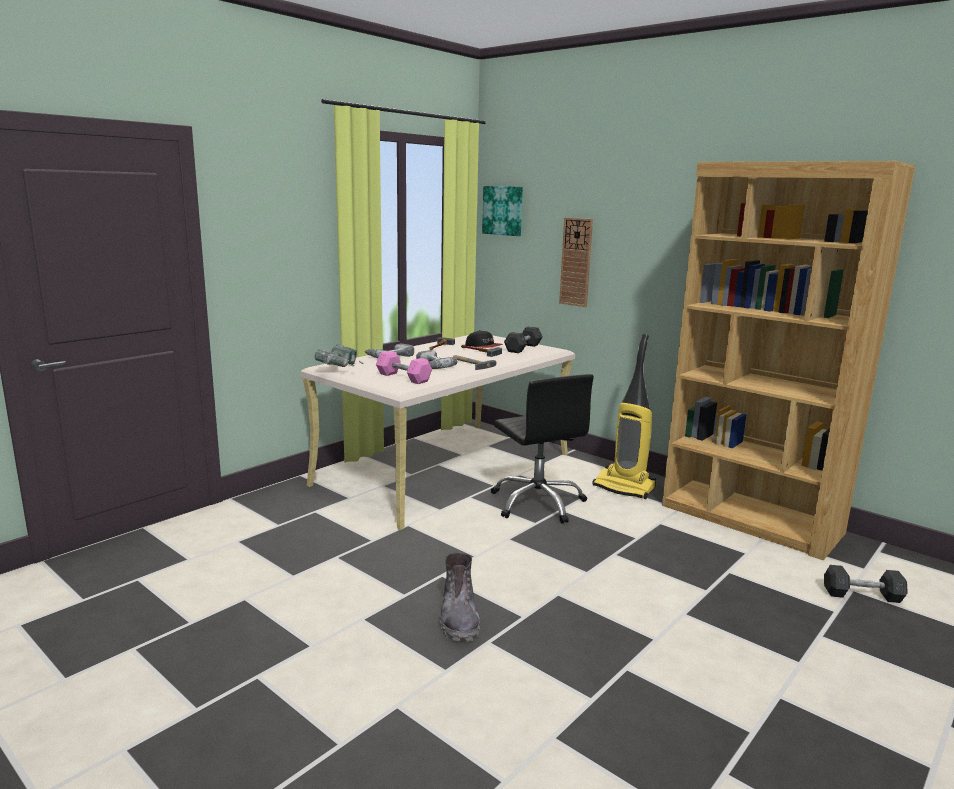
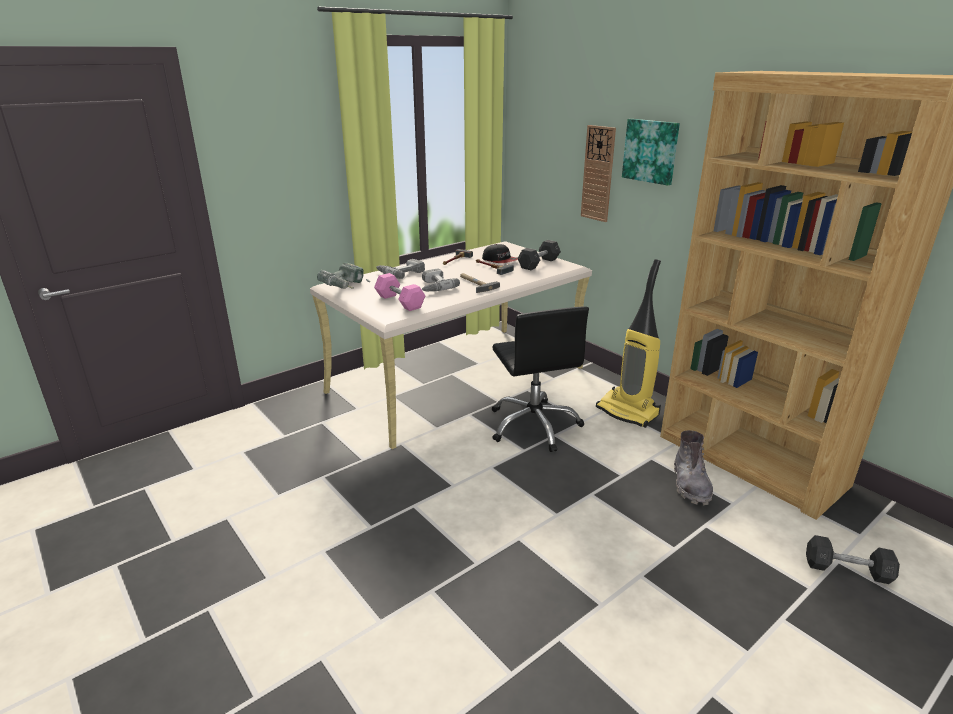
camera: 10 degrees right, 10 degrees up
(459, 619) = (413, 560): grey boot -> grey boot (690, 484)
(503, 210) = (530, 114): picture -> picture (651, 151)

